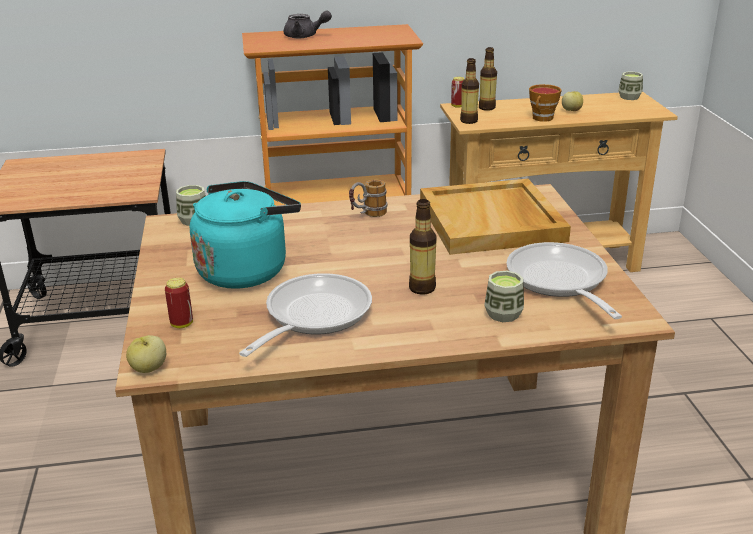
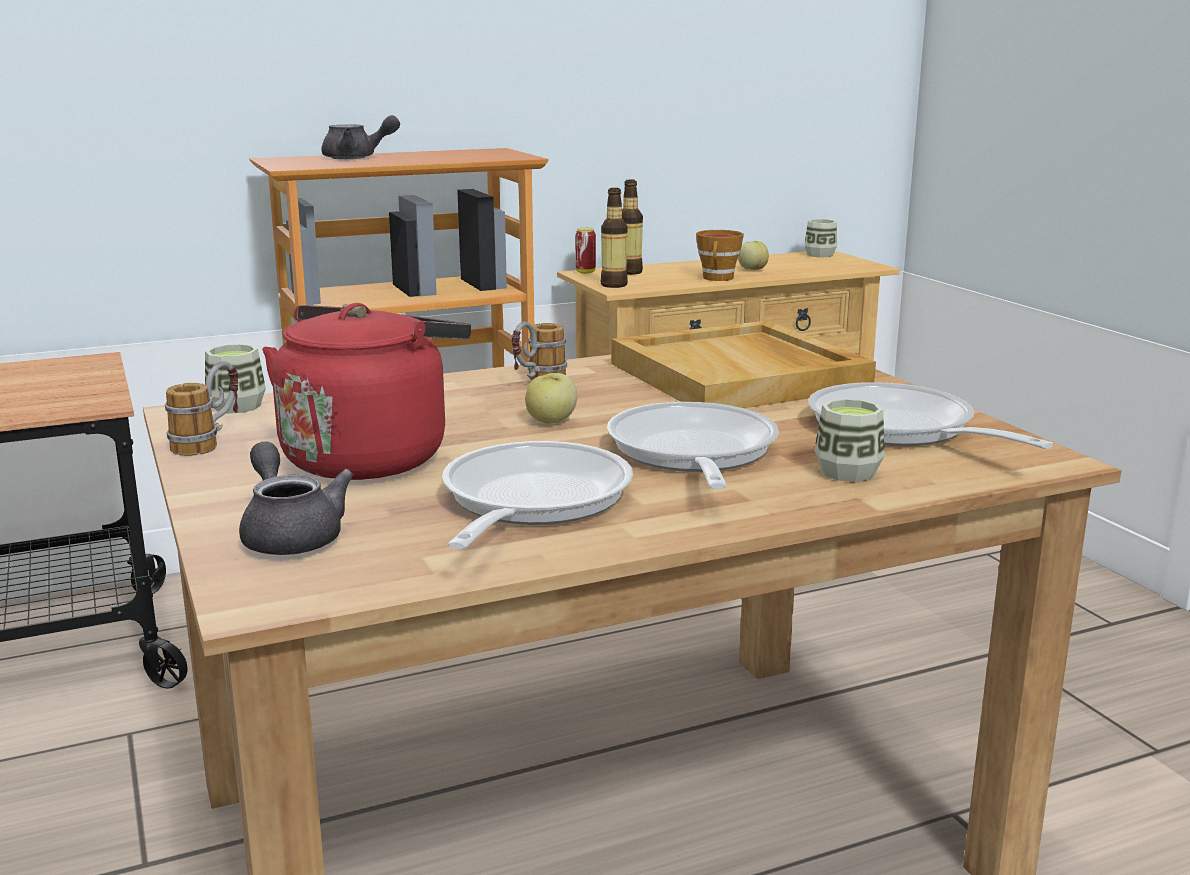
camera: 15 degrees left, 10 degrees down
(149, 369) = (258, 602): apple -> apple (551, 421)
(169, 248) = (209, 442): none -> mug
(182, 324) = (290, 534): can -> grey teapot
(246, 269) = (370, 457): turquoise kettle -> red kettle
(422, 288) = (691, 454): bottle -> frying pan

